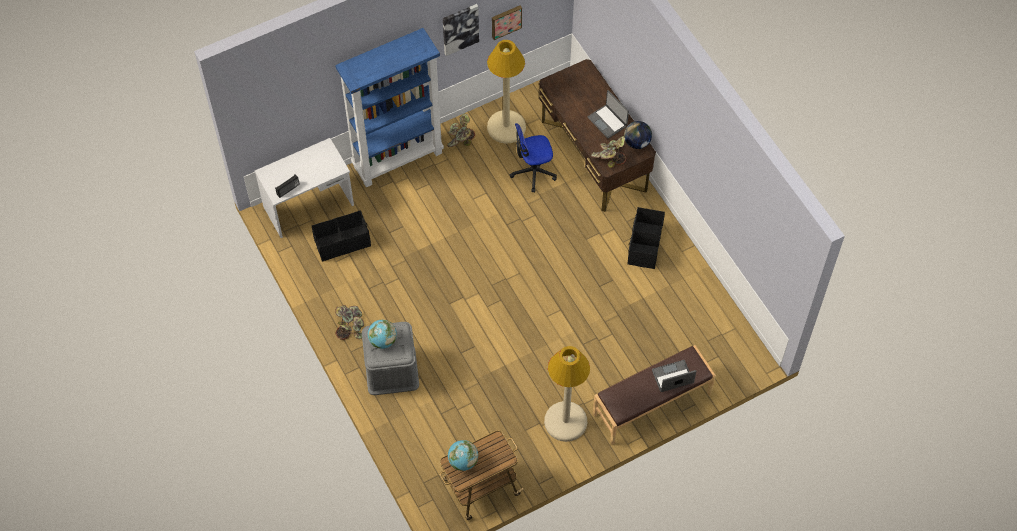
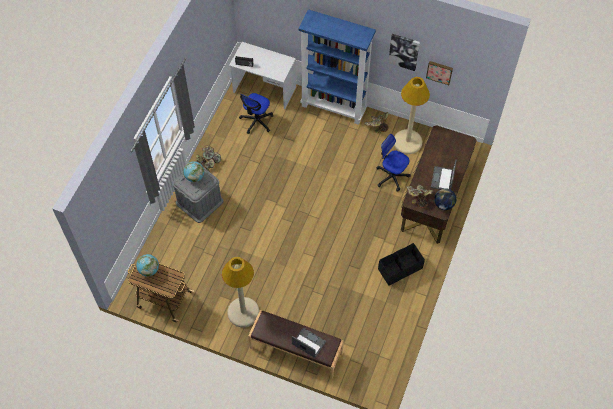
camera: 50 degrees right, 0 degrees up
(342, 243) = (256, 121): black storage box -> office chair

